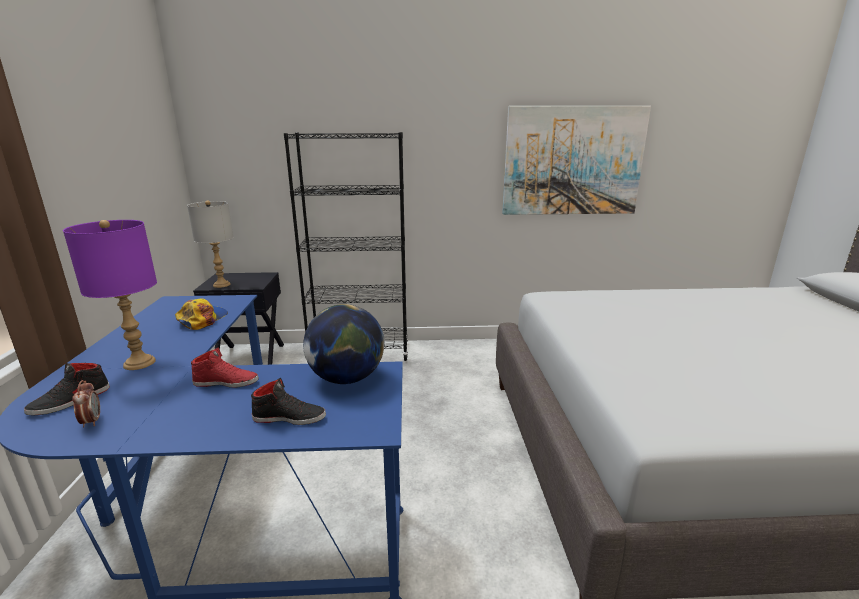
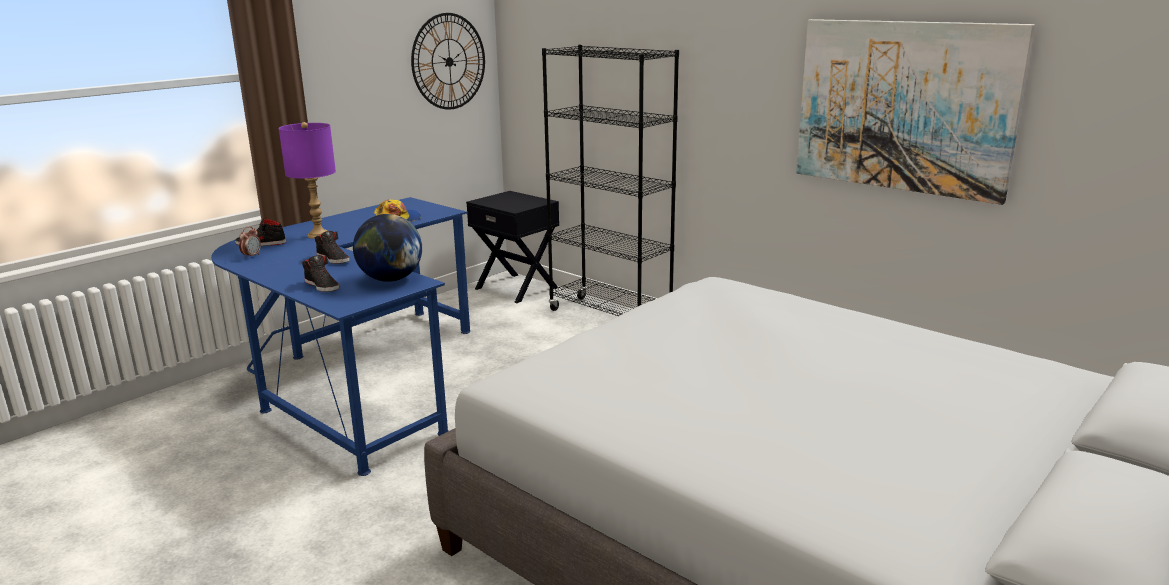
camera: 45 degrees right, 0 degrees up
(152, 153) = (449, 61): none -> wall clock
(221, 284) = (493, 201): grey table lamp -> none
(226, 382) = (333, 259): red shoe -> black shoe

